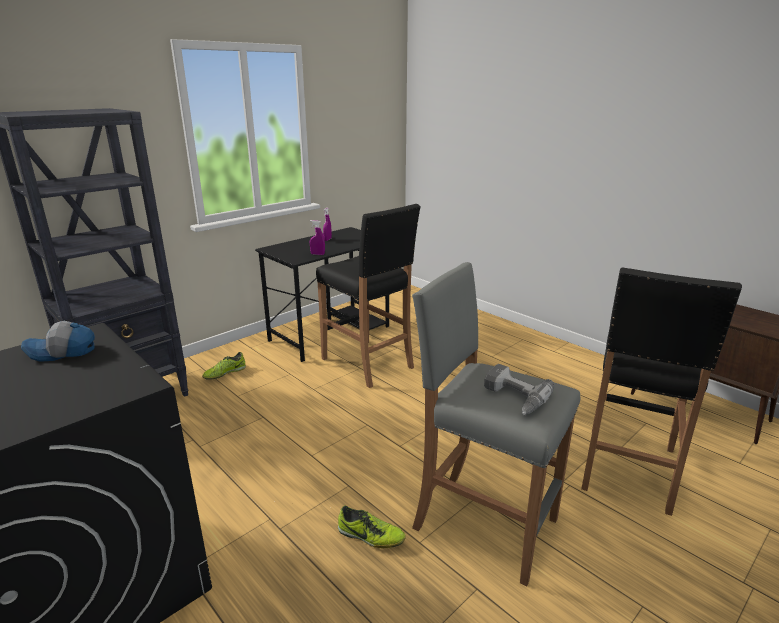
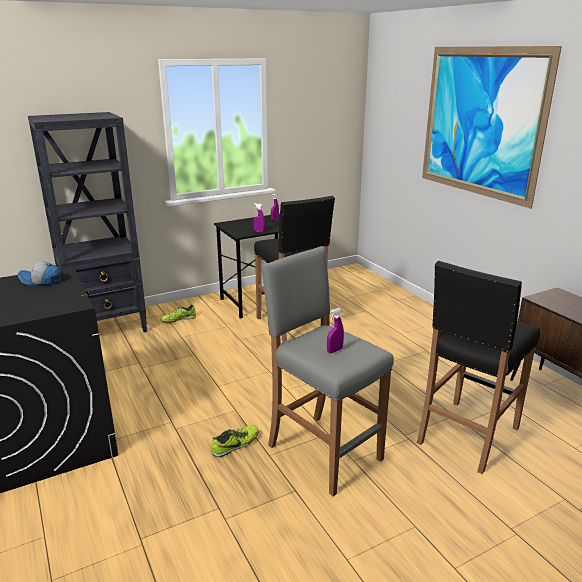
camera: 15 degrees right, 0 degrees up
(370, 536) = (236, 445): shoe -> shoe turned 75 degrees counterclockwise
(513, 397) = (334, 351): power drill -> purple spray bottle
(562, 113) = (480, 122): none -> picture

